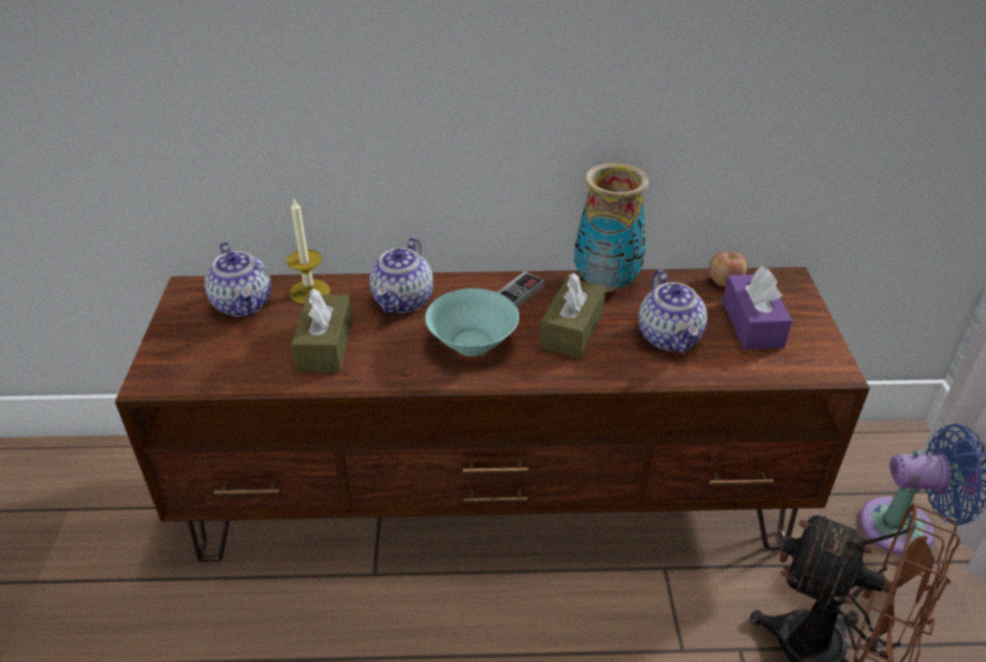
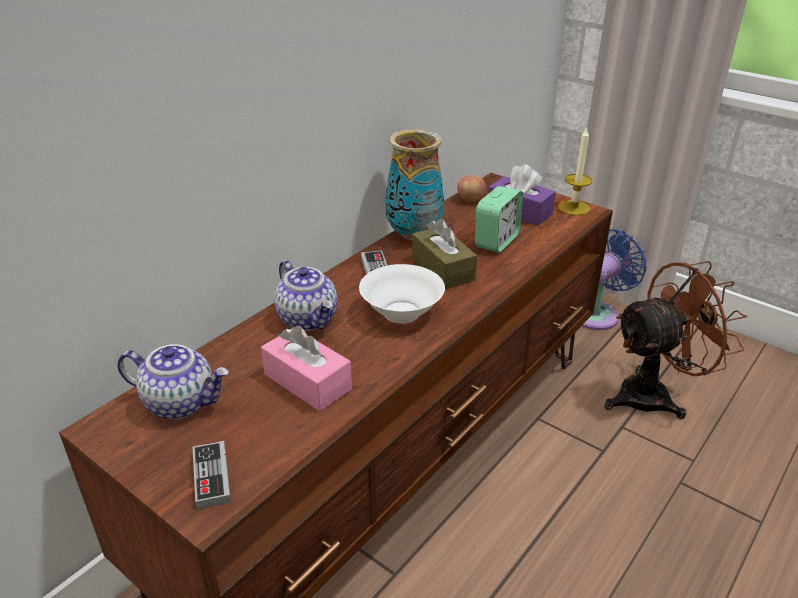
camera: 50 degrees left, 5 degrees down
(183, 363) = (211, 477): none -> game controller
(309, 292) = (223, 358): candle -> candle (574, 207)
(325, 346) = (307, 381): brown tissue box -> pink tissue box
(472, 342) = (401, 312): turquoise bowl -> white bowl
(670, 337) = (497, 241): teapot -> alarm clock

